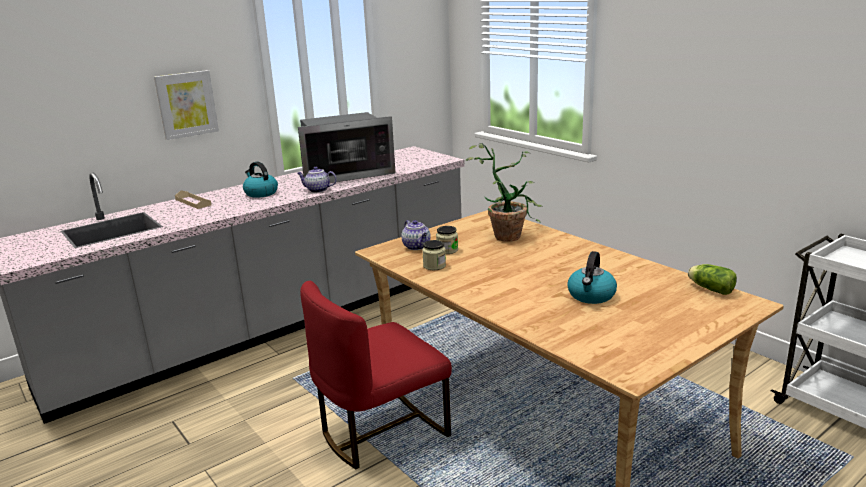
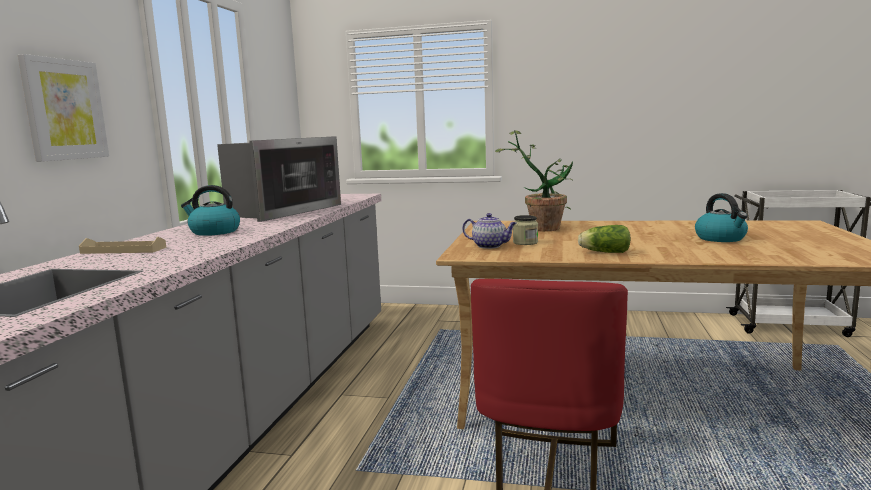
camera: 40 degrees left, 10 degrees down
(317, 190) = (288, 221): teapot -> none
(434, 266) = (550, 251): jar -> none
(709, 289) = (764, 222): lettuce -> lettuce (603, 252)

